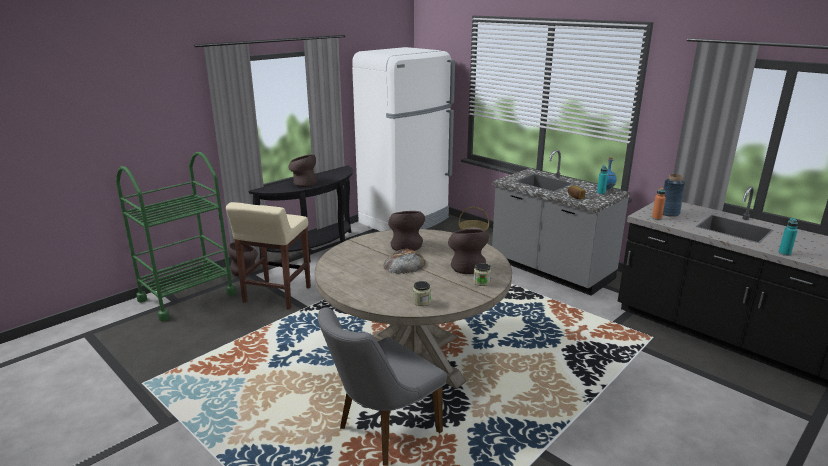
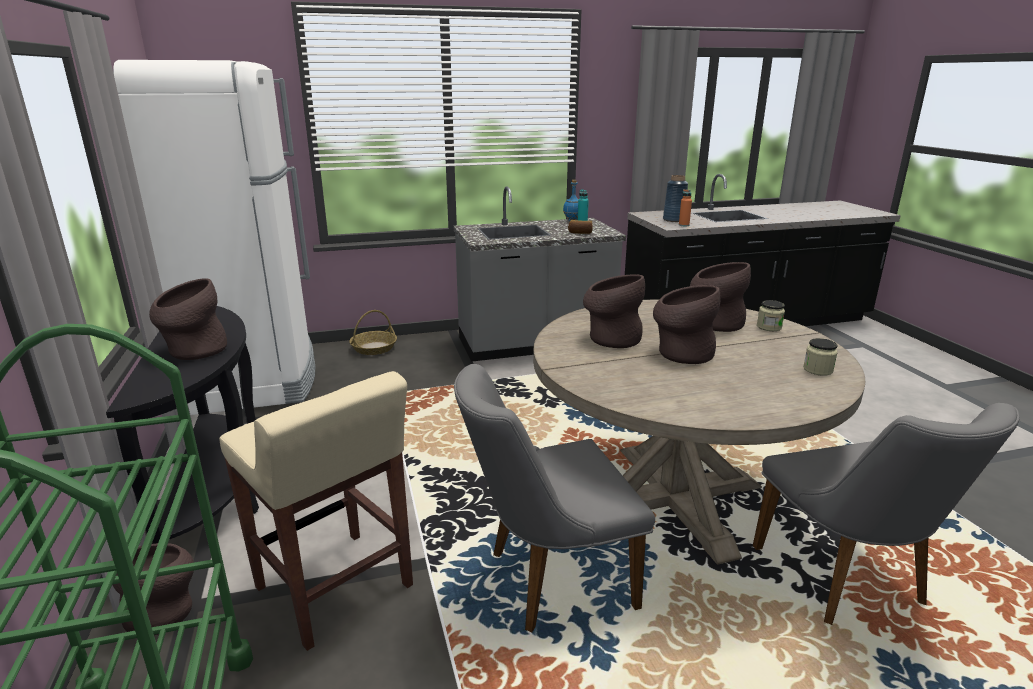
camera: 60 degrees left, 0 degrees up
(314, 339) = (547, 581): none -> grey chair
(404, 264) = (680, 353): bread -> brown vase
(784, 253) = (795, 219): turquoise bottle -> none

